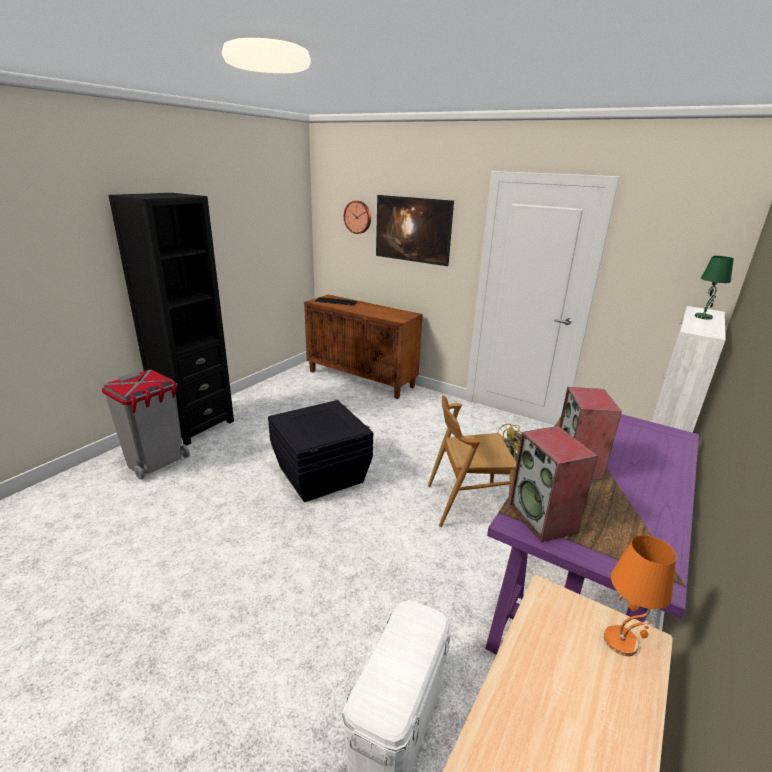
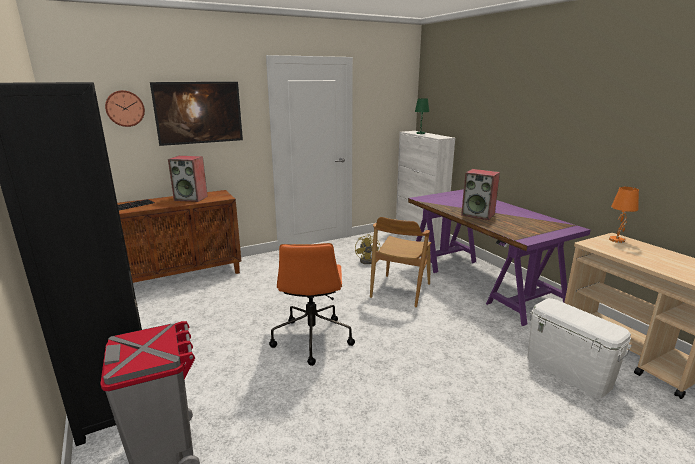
camera: 60 degrees left, 5 degrees down
(321, 474) = (312, 338): black storage box -> orange office chair
(543, 519) = (523, 233): speaker -> speaker (191, 198)

